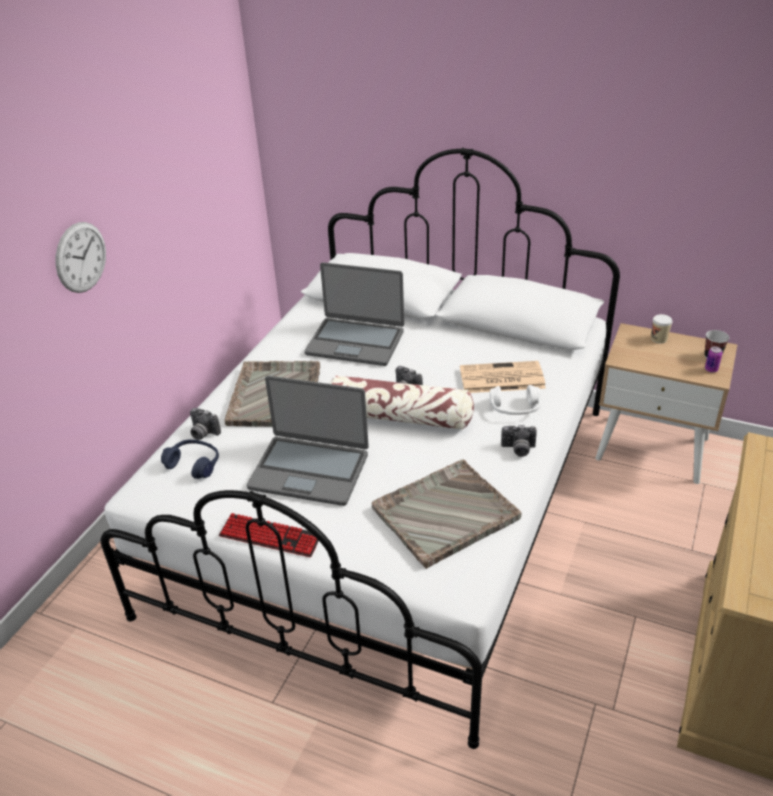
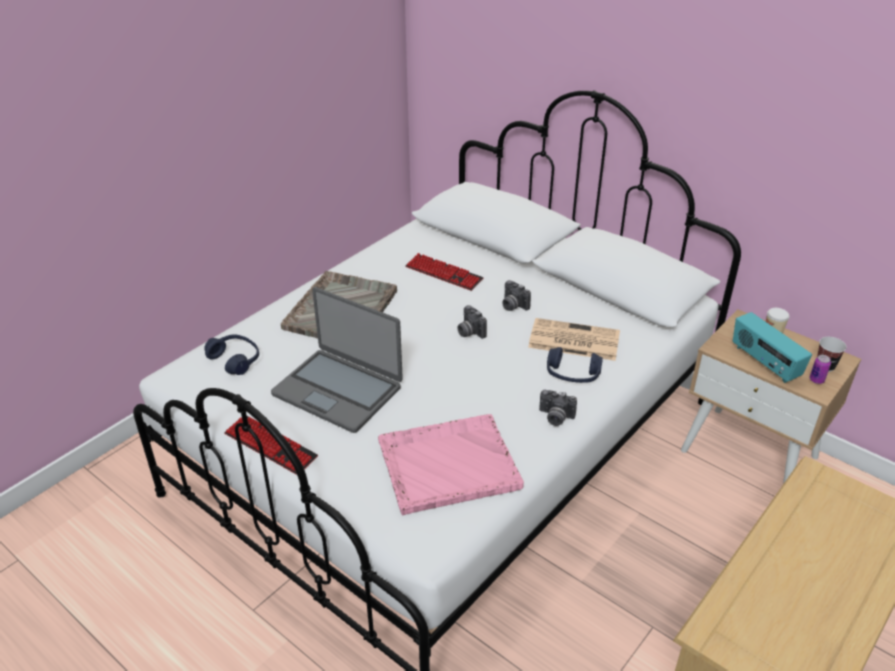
camera: 15 degrees right, 0 degrees up
(81, 257) = (178, 139): wall clock -> none
(203, 433) = (257, 332): camera -> camera (512, 306)
(355, 342) = (444, 273): laptop -> keyboard
(400, 417) = (451, 357): pillow -> none
(444, 514) = (447, 465): grey tray -> pink tray
(515, 409) = (572, 375): white headphones -> blue headphones
(663, 364) = (764, 363): none -> radio

